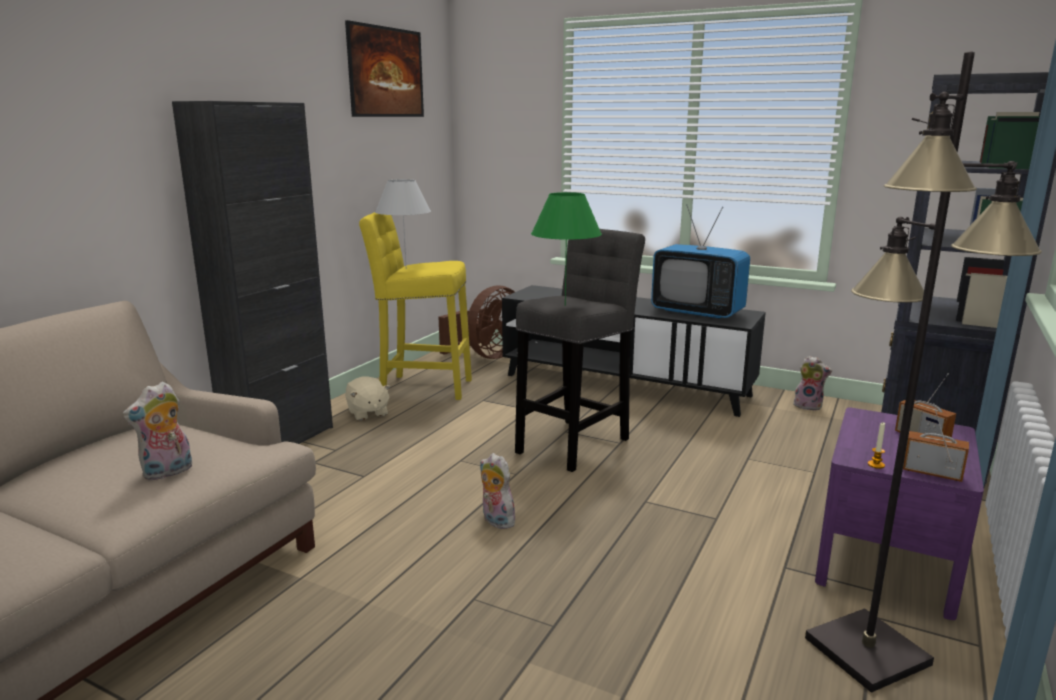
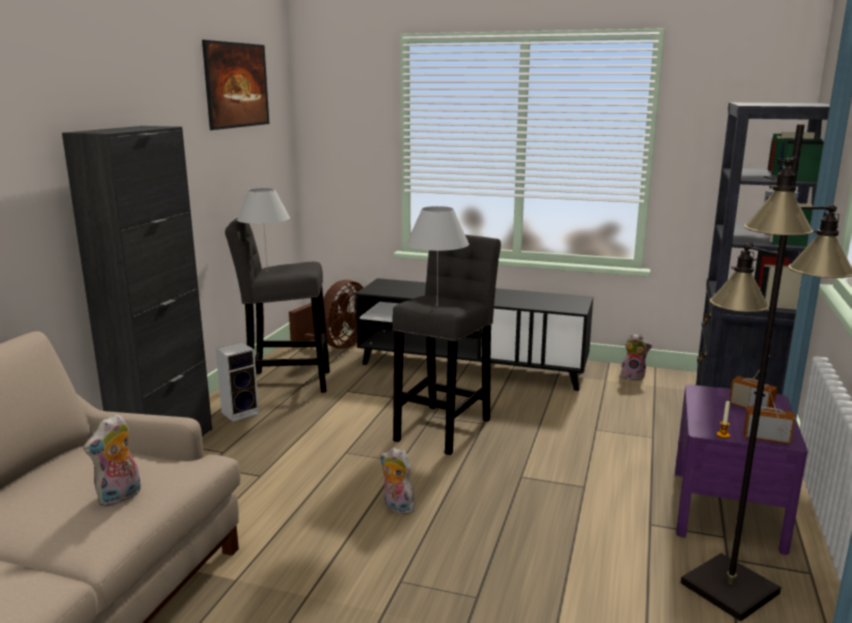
camera: 10 degrees left, 0 degrees up
(367, 413) = (241, 412): beige plush toy -> speaker
(421, 387) = (284, 382): yellow stool -> grey stool
(565, 305) = (437, 306): green table lamp -> white table lamp
(697, 312) = (536, 300): television -> none

